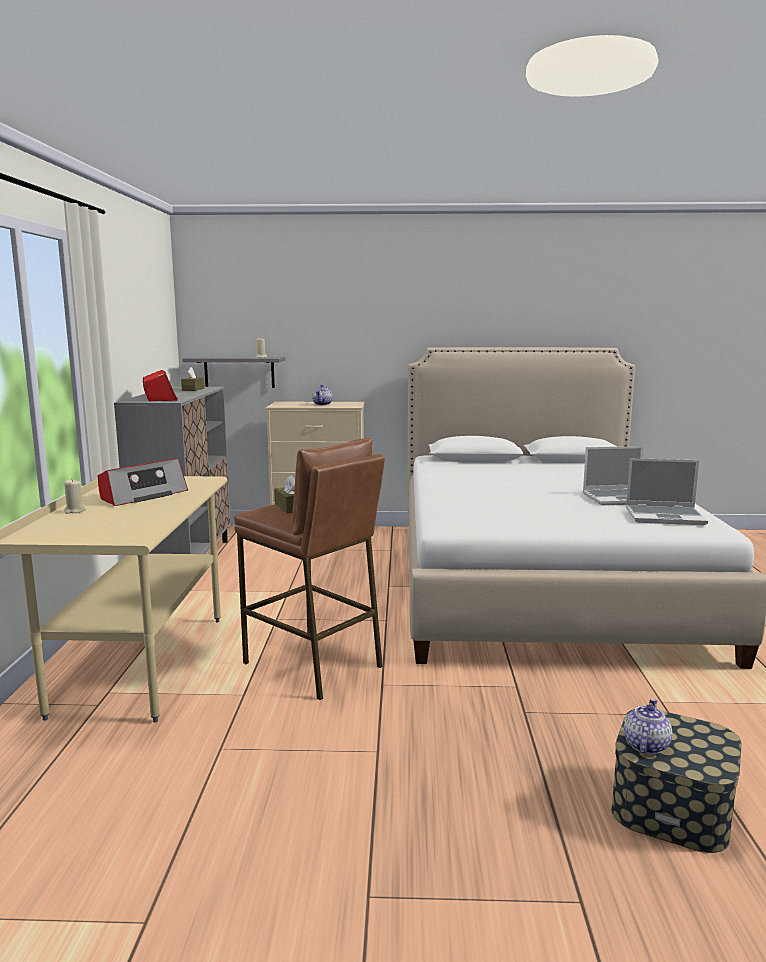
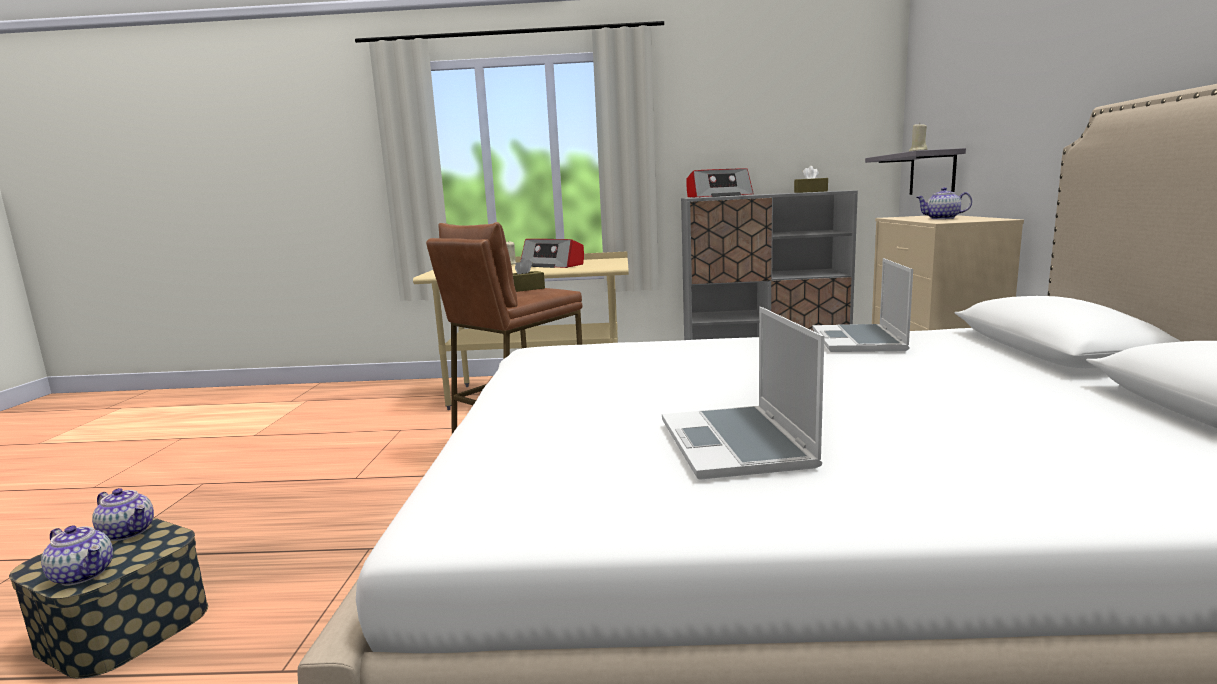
camera: 90 degrees right, 0 degrees up
(665, 517) = (562, 471): laptop -> laptop (859, 341)
(709, 737) = (84, 574): none -> teapot

